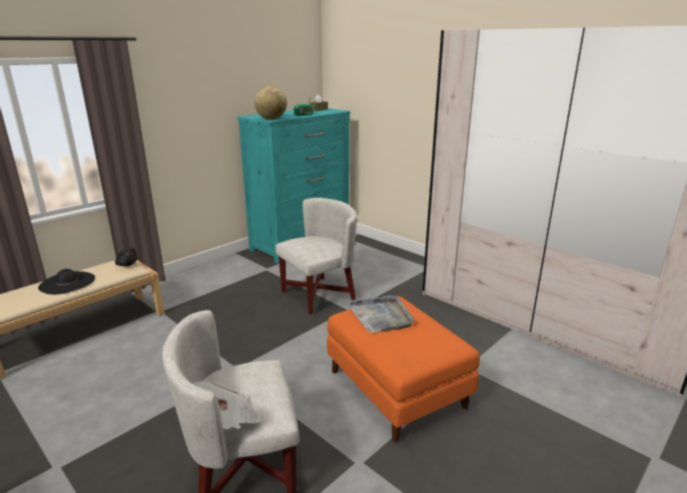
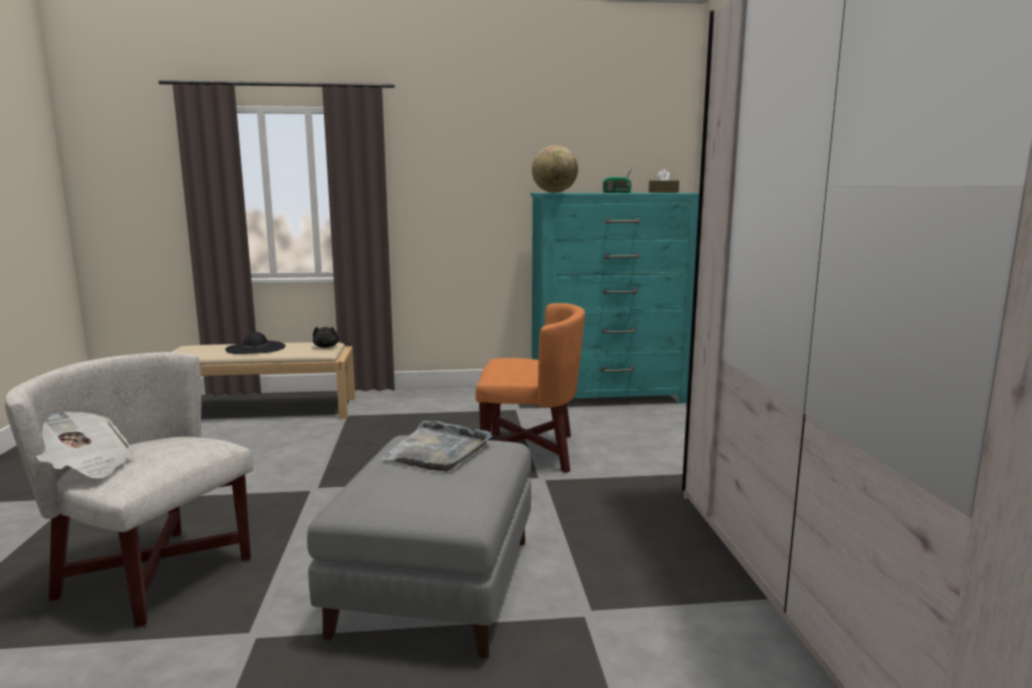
camera: 40 degrees right, 10 degrees down
(318, 295) = (530, 451): white armchair -> orange armchair
(397, 390) = (436, 587): orange ottoman -> grey ottoman

